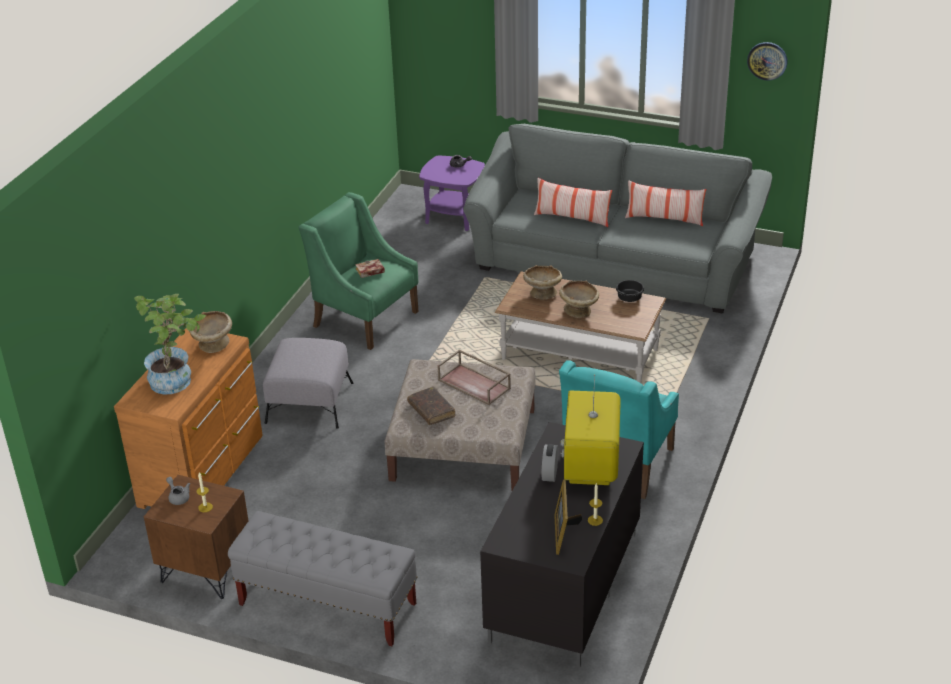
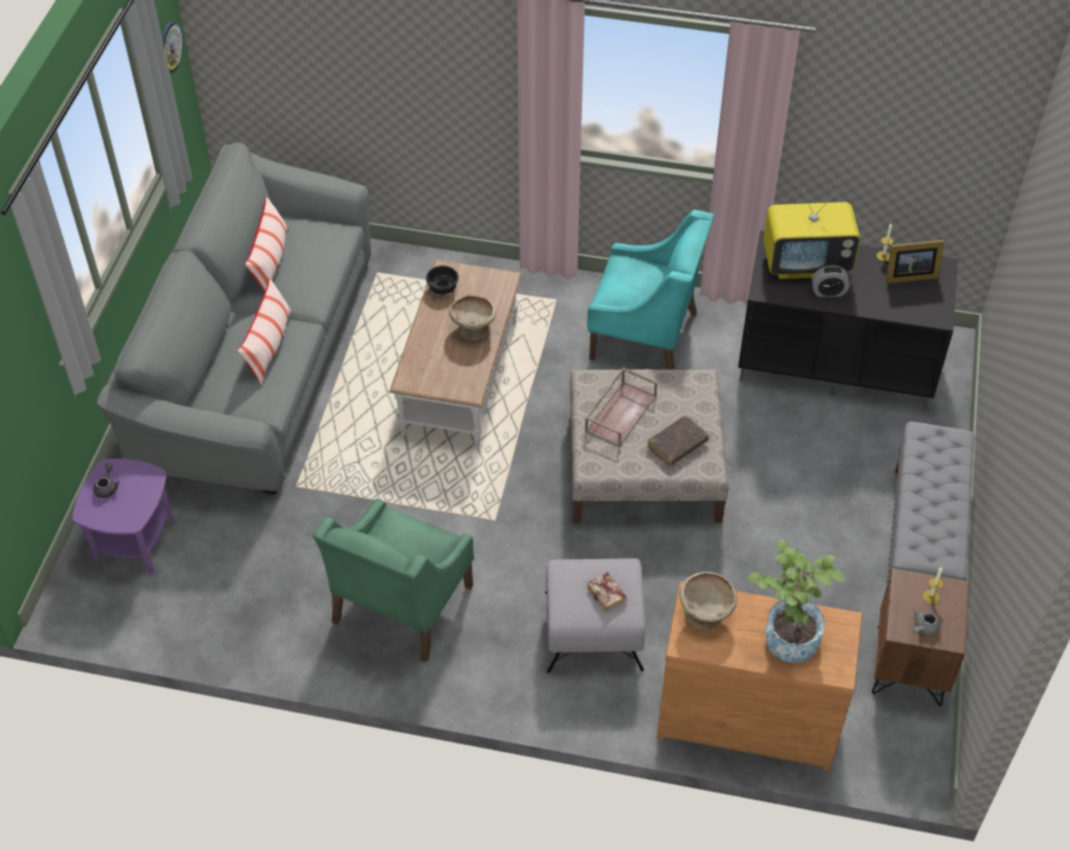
camera: 100 degrees left, 15 degrees up
(369, 271) = (409, 543): book -> book (608, 594)
(542, 293) = (440, 364): beige bowl -> none

